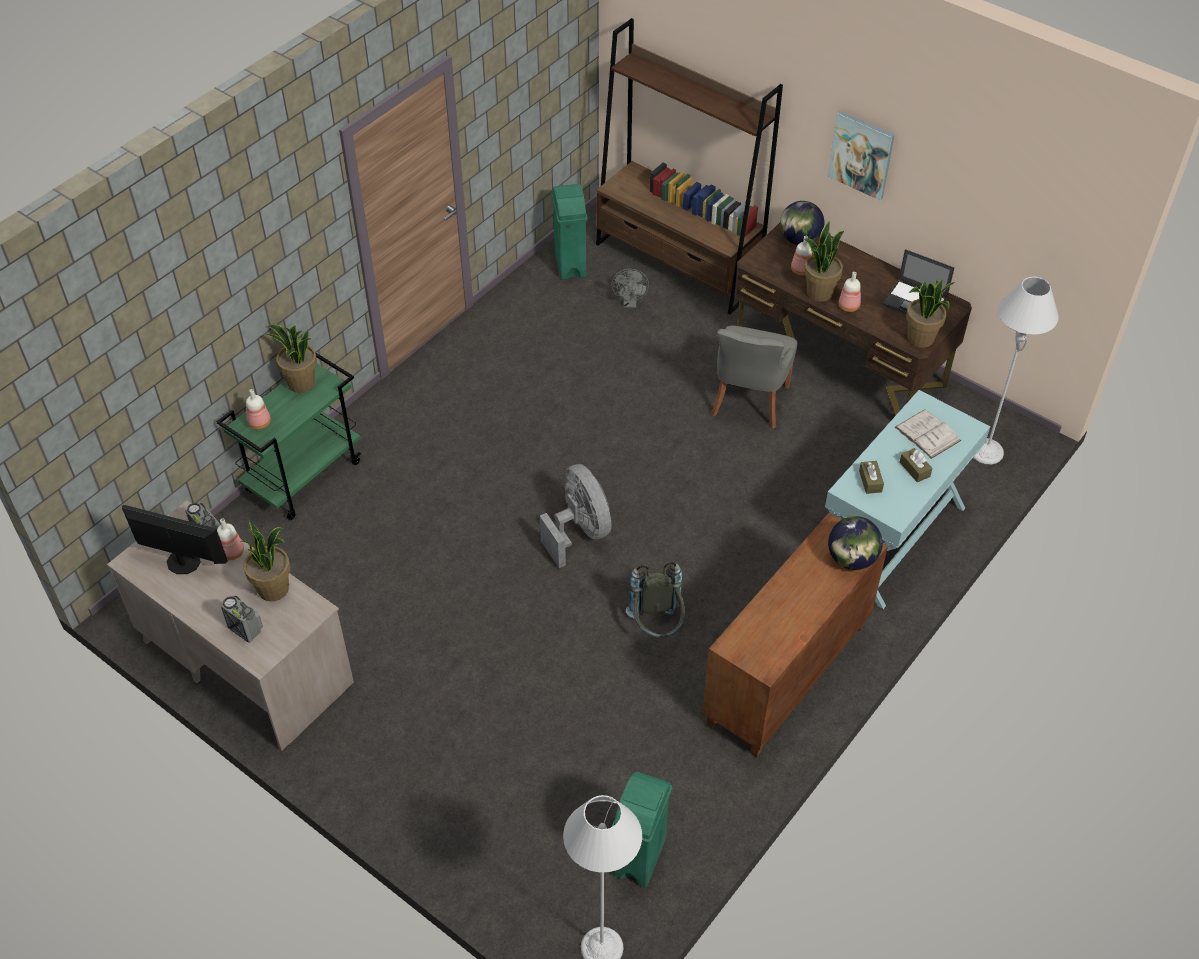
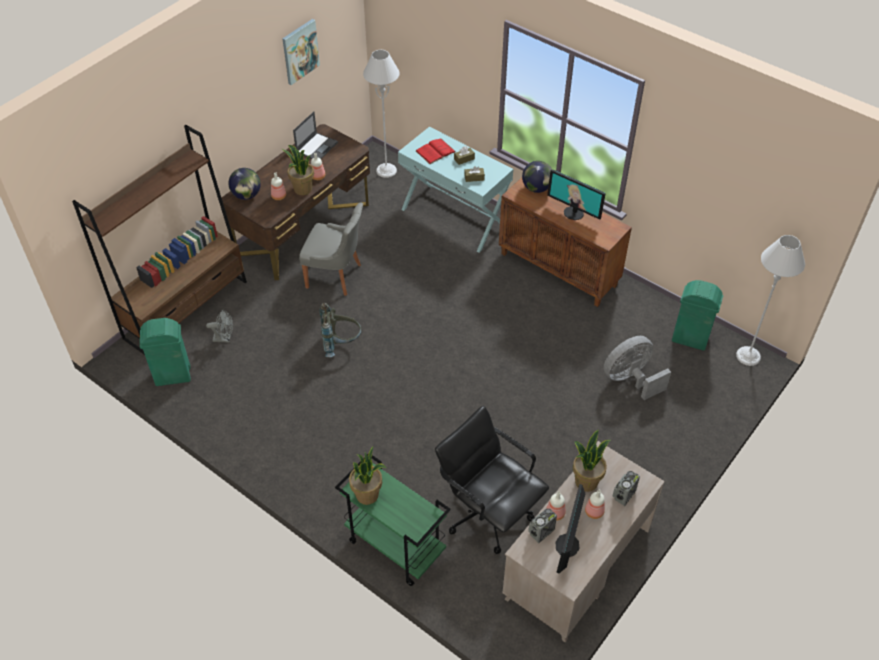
camera: 90 degrees left, 0 degrees up
(259, 423) = (411, 520): bottle -> bottle (594, 512)
(338, 569) = (488, 513): none -> black office chair
(579, 532) = (451, 368): grey fan -> grey fan (630, 379)
(657, 627) = (528, 328): grey backpack -> grey backpack (341, 344)
(796, 606) = (574, 213): none -> monitor
(861, 154) = (239, 113): picture -> picture (300, 51)
(920, 339) = (351, 147): potted plant -> none
(927, 434) = (435, 151): white book -> red book

